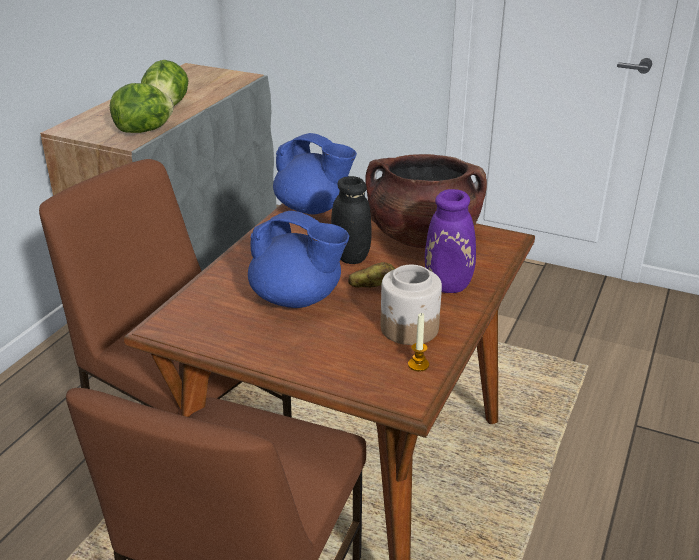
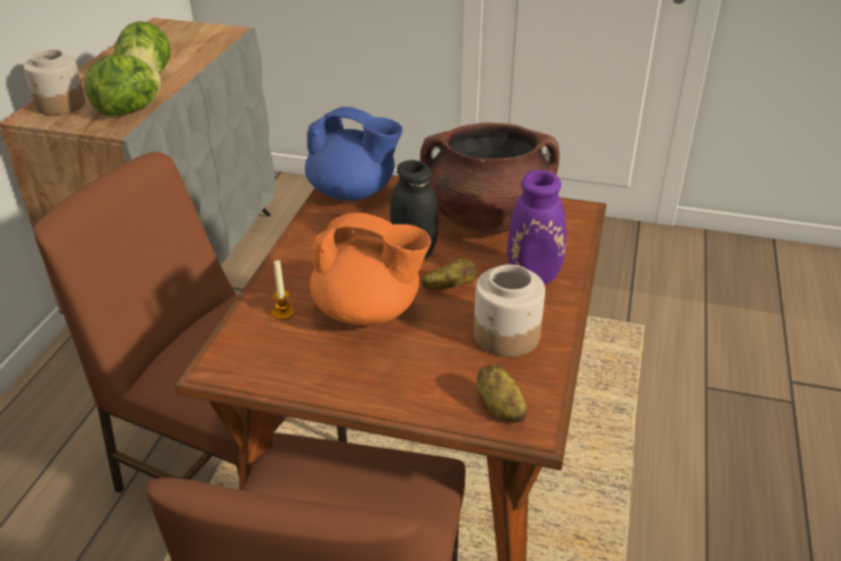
camera: 10 degrees left, 5 degrees up
(92, 123) = (60, 105): none -> jar
(297, 298) = (368, 311): blue teapot -> orange teapot
(385, 381) = (499, 407): none -> potato
(418, 365) = (530, 381): candle -> candle (283, 313)

